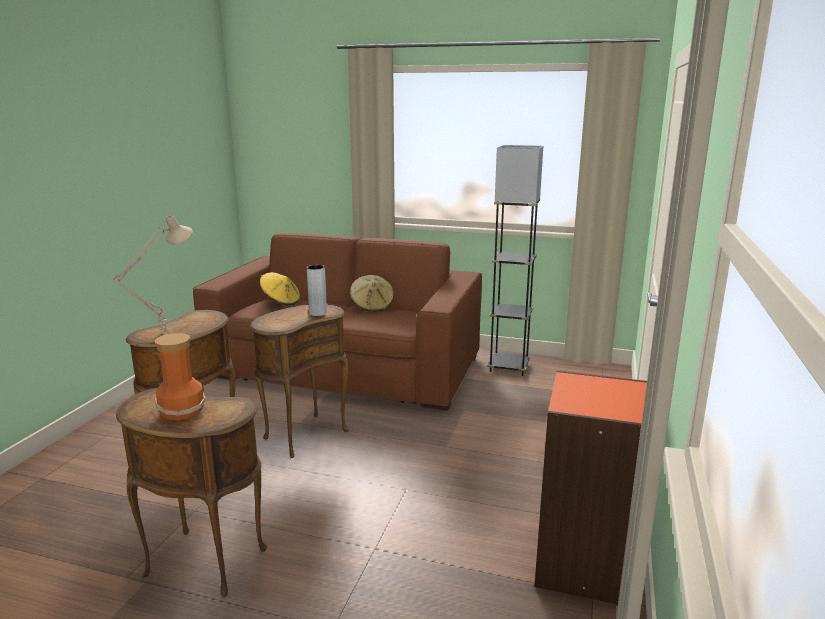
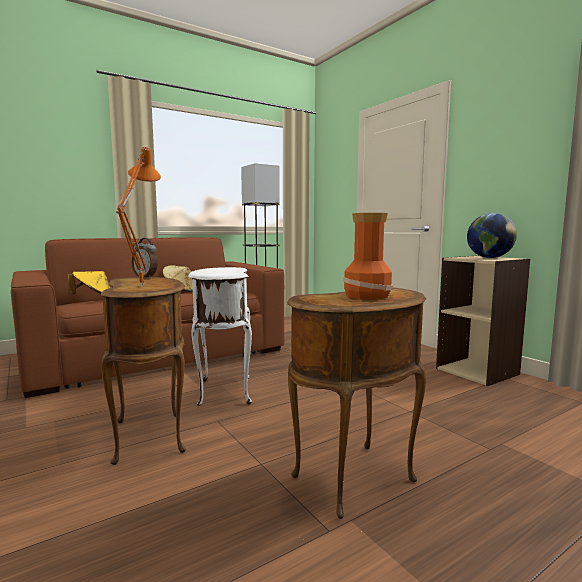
camera: 50 degrees left, 10 degrees down
(163, 331) = (139, 286): beige table lamp -> orange table lamp
(213, 314) = (146, 277): none -> alarm clock
(303, 434) = (222, 391): brown side table -> white side table
(318, 313) = (229, 269): grey vase -> none
(586, 564) = (477, 371): orange bookcase -> beige bookcase
(609, 398) = (489, 258): none -> globe

